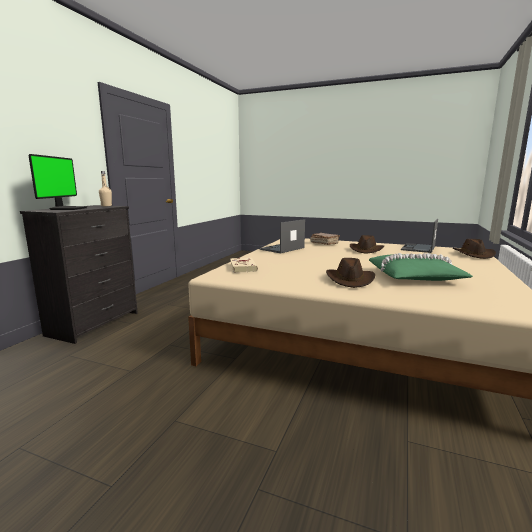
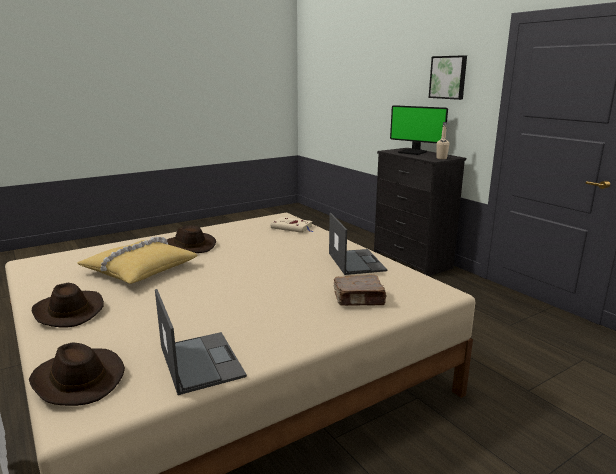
camera: 125 degrees right, 5 degrees up
(50, 126) = (448, 77): none -> picture
(366, 250) = (266, 306): brown hat -> brown hat (68, 311)
(414, 277) = (139, 270): green pillow -> yellow pillow

